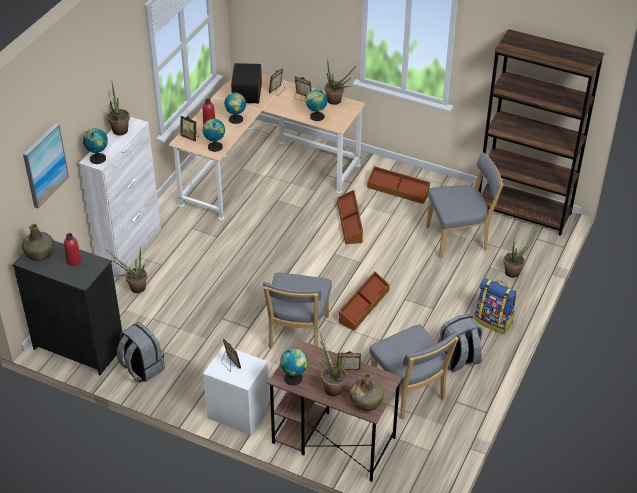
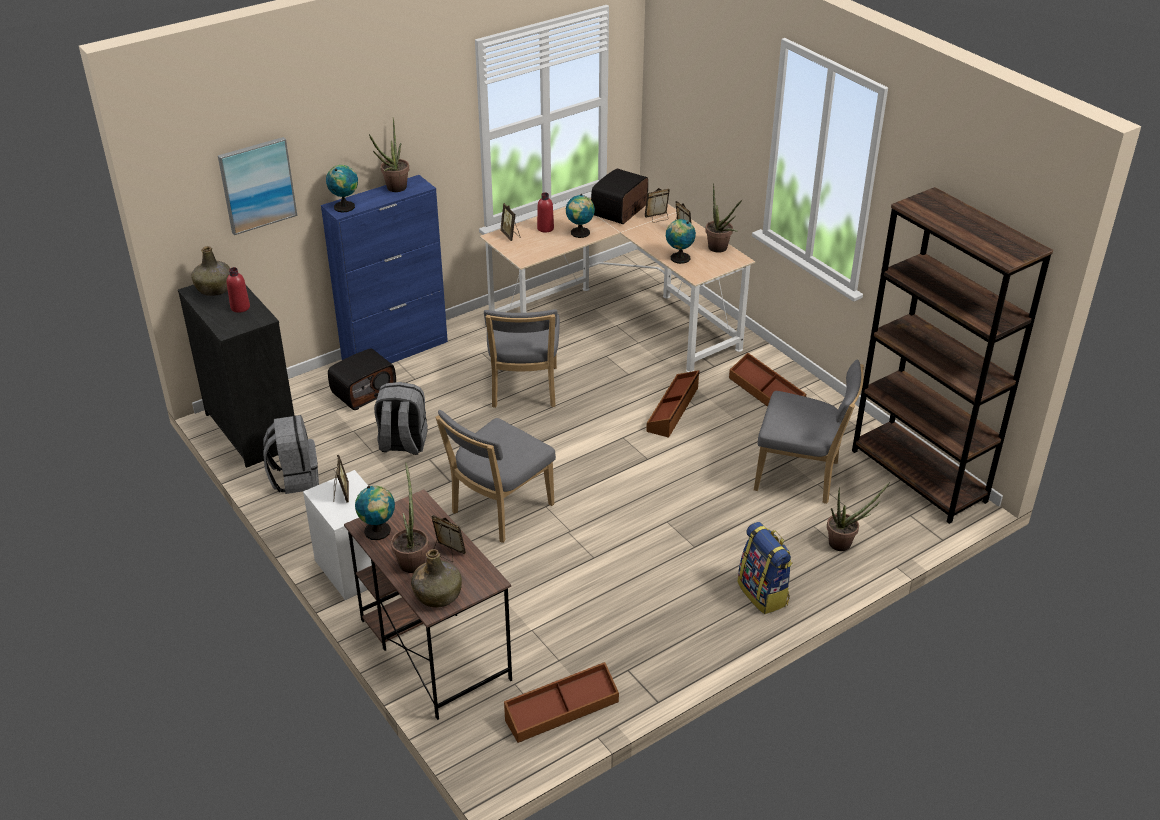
camera: 30 degrees right, 5 degrees down
(130, 249) = (396, 351): white cabinet -> blue cabinet
(134, 288) = (363, 392): potted plant -> radio
(214, 146) = (529, 252): globe -> none
(363, 306) = (607, 509): brown storage box -> brown storage box (561, 710)
(409, 393) = (576, 634): grey chair -> grey chair (523, 390)
(459, 359) = (676, 621): grey backpack -> grey backpack (402, 444)

